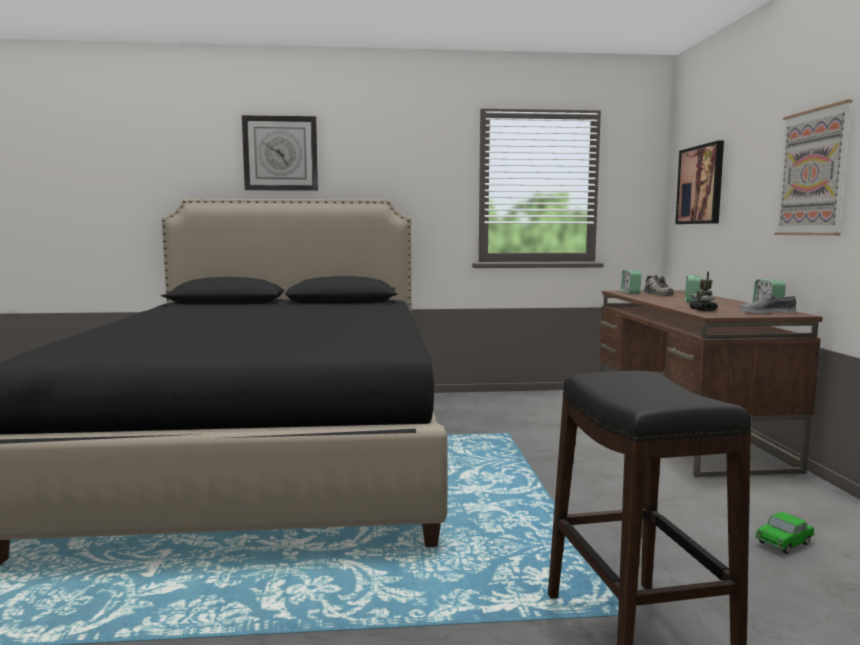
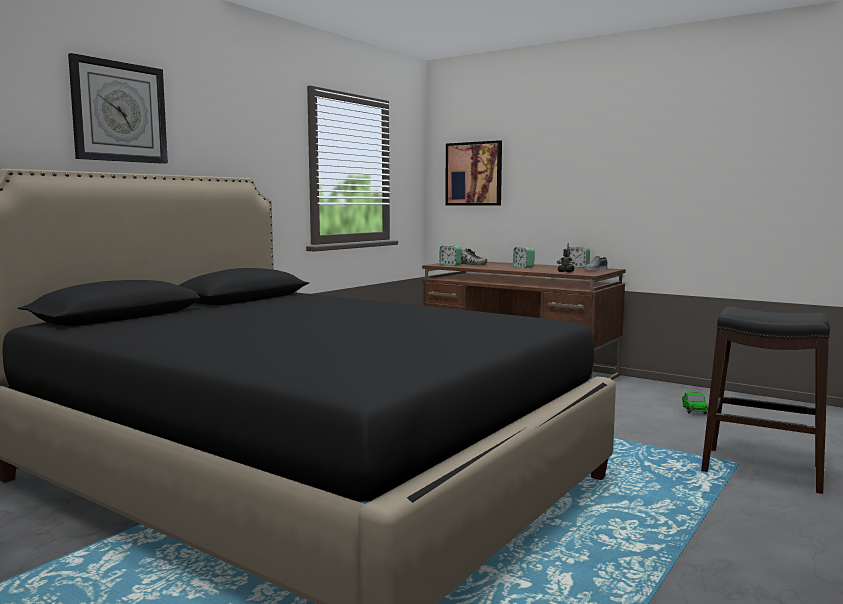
camera: 50 degrees left, 0 degrees up
(812, 173) = (603, 172): picture -> none

